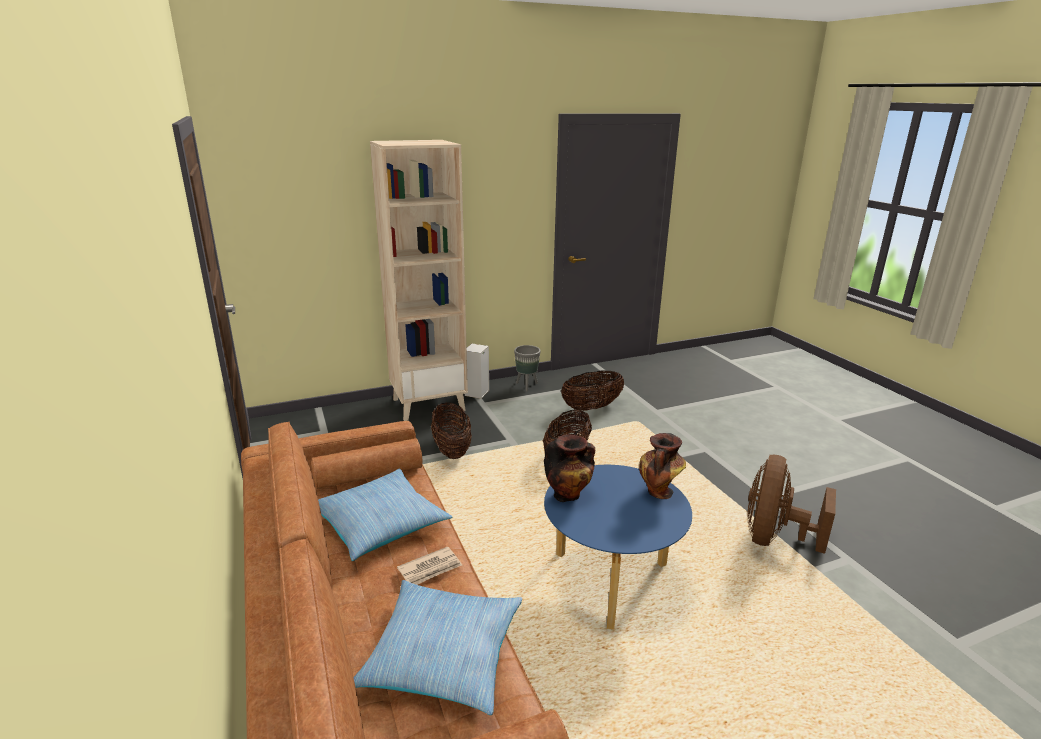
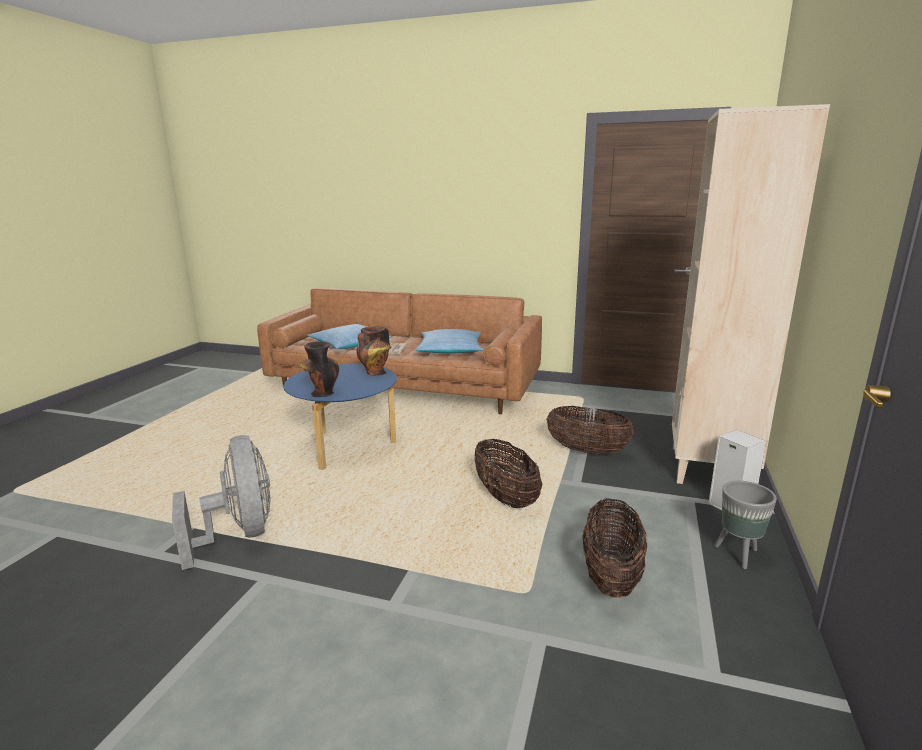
camera: 130 degrees right, 5 degrees down
(774, 538) = (239, 534): brown fan -> grey fan

